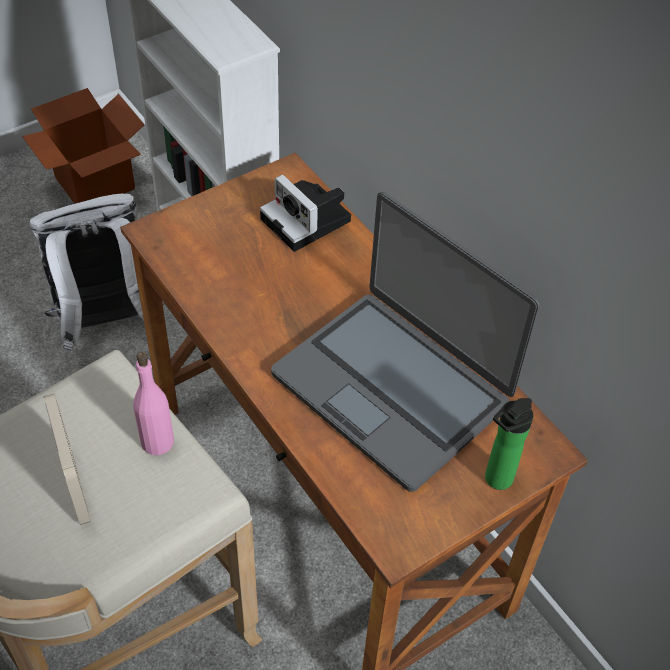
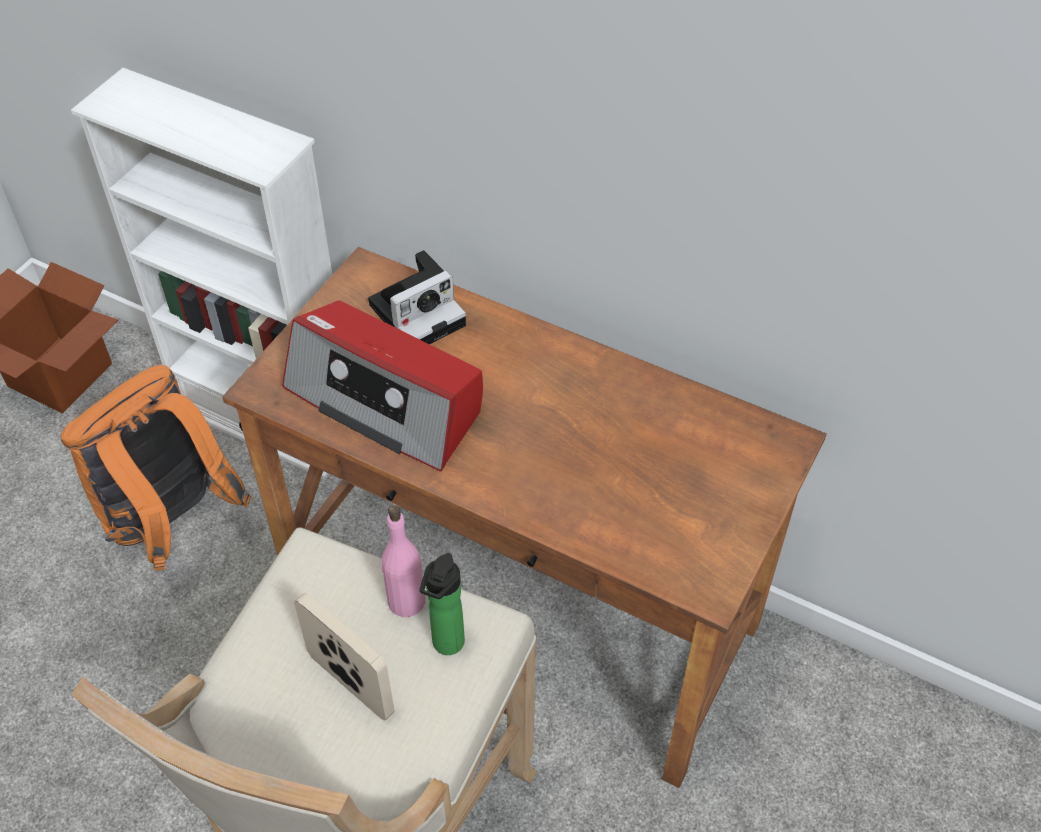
camera: 25 degrees left, 0 degrees up
(107, 324) = (171, 524): white backpack -> orange backpack
(238, 279) = (387, 400): none -> radio
(308, 221) = (419, 312): camera -> camera turned 60 degrees counterclockwise
(392, 387) = (610, 443): laptop -> none
(495, 480) = (759, 489): bottle -> bottle (446, 646)

